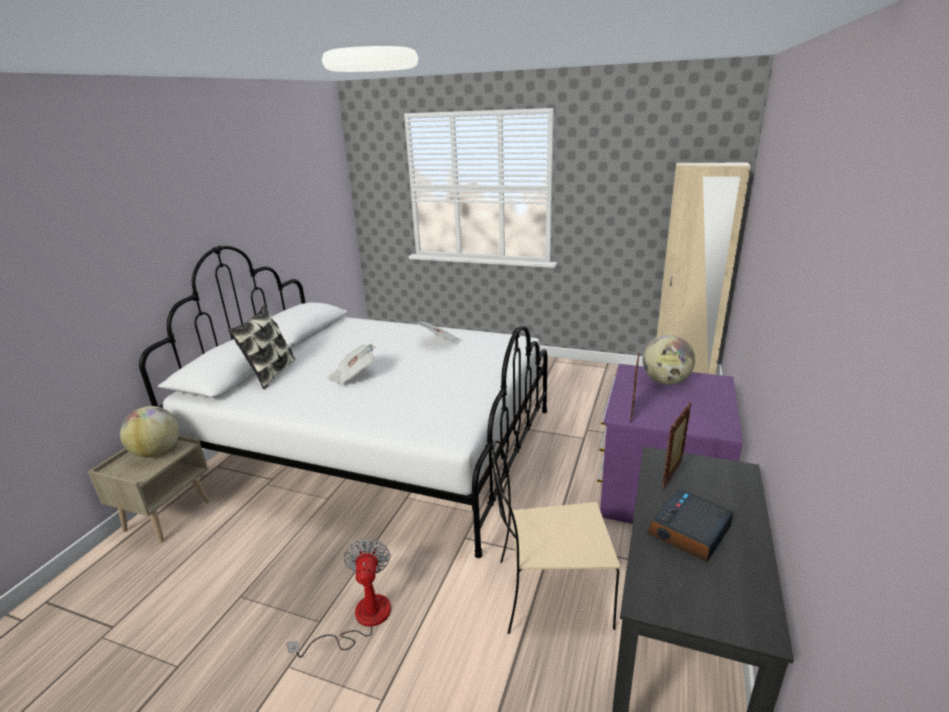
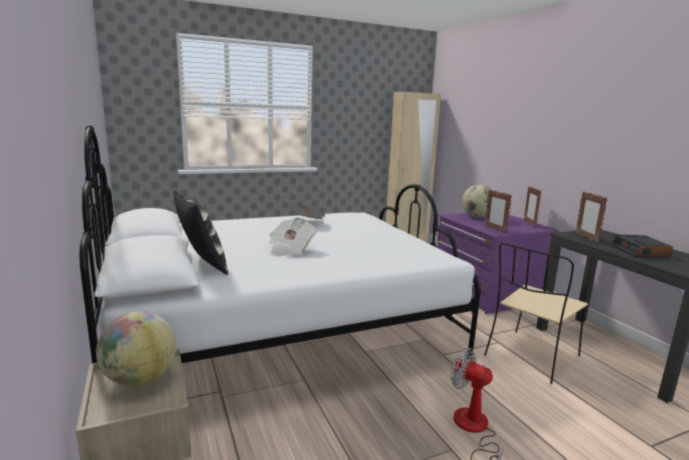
camera: 45 degrees left, 10 degrees down
(719, 417) = (529, 224): none -> picture frame

